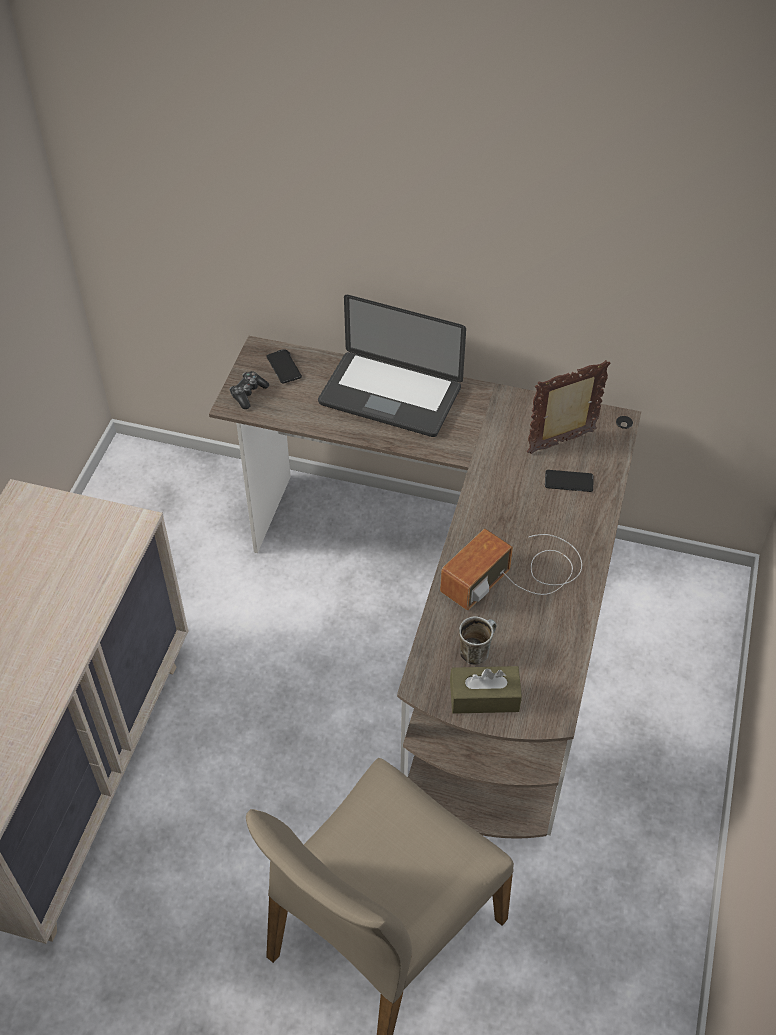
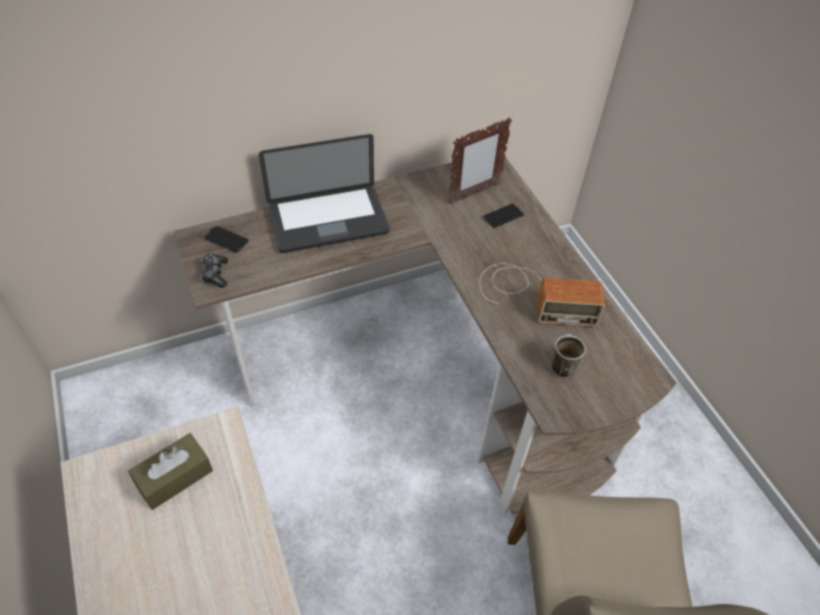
camera: 40 degrees left, 0 degrees up
(484, 697) = (599, 394): brown tissue box -> brown tissue box (175, 477)
(517, 574) = (534, 295): radio -> radio turned 90 degrees counterclockwise
(562, 442) = (474, 193): picture frame -> picture frame turned 150 degrees counterclockwise

